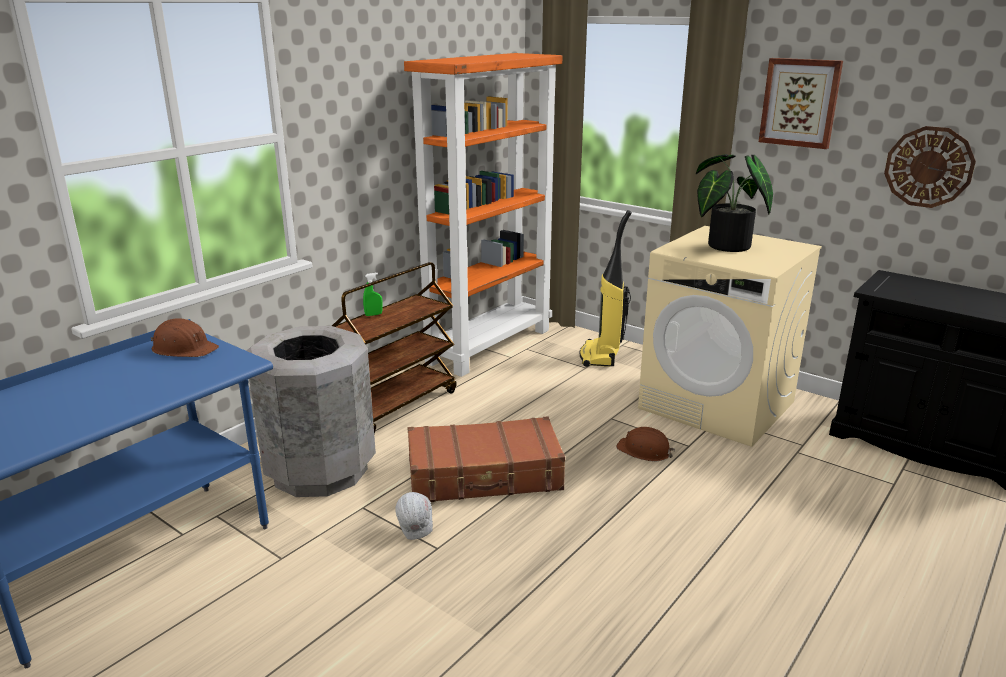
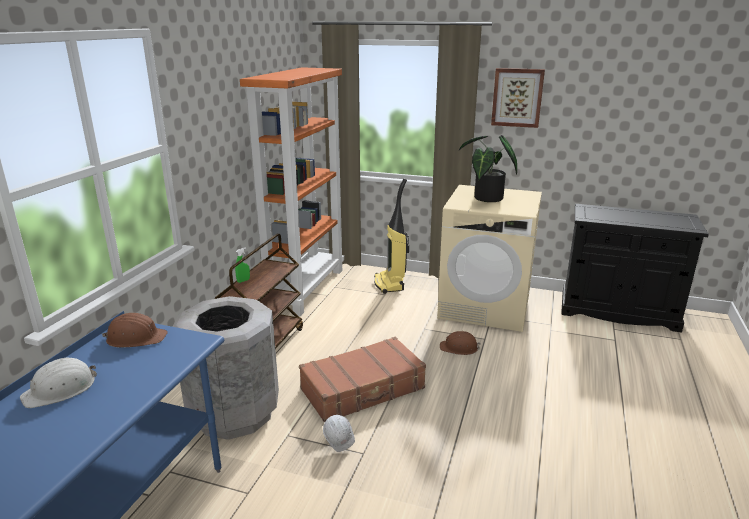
camera: 20 degrees left, 0 degrees up
(75, 384) = (60, 389): none -> white hard hat
(928, 167) = (603, 135): wall clock -> none

